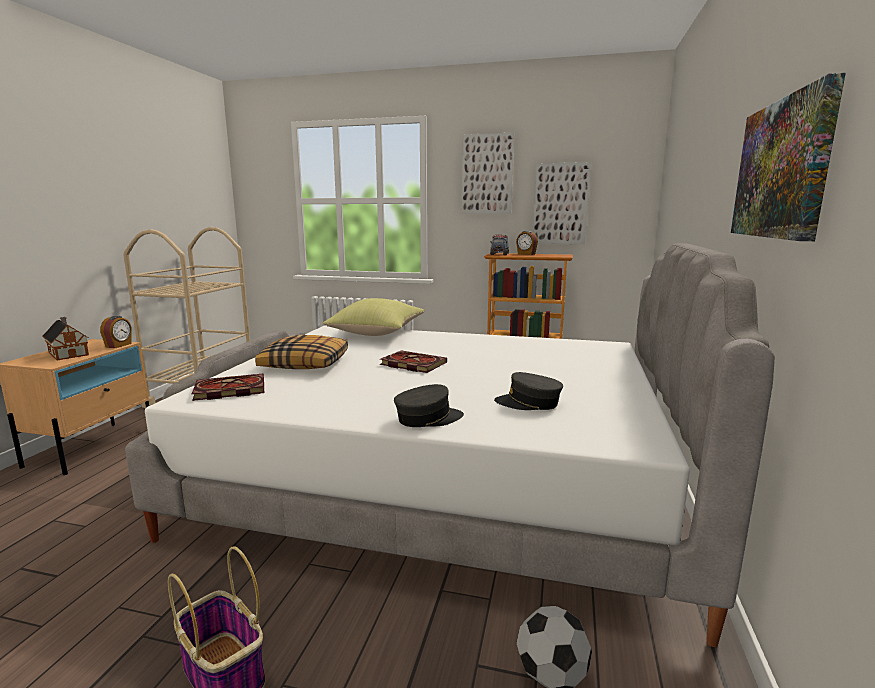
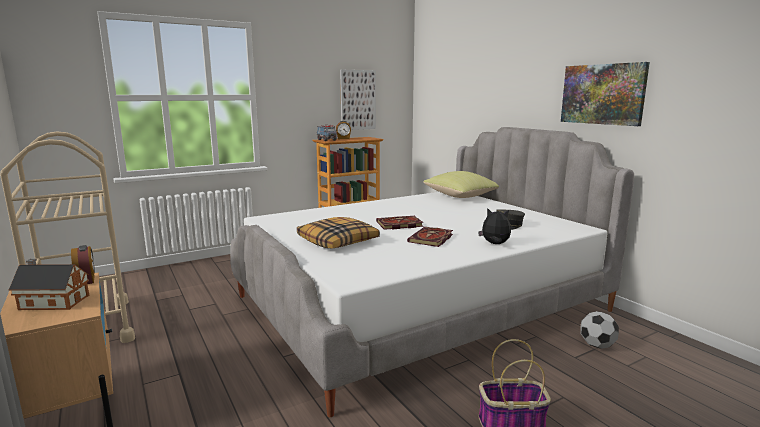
camera: 45 degrees left, 0 degrees up
(228, 390) = (353, 268): book -> book (431, 239)
(377, 334) = (312, 214): yellow pillow -> yellow pillow (462, 196)
(428, 418) = (495, 244): grey cap -> plush toy
(487, 174) = (305, 76): picture -> none

